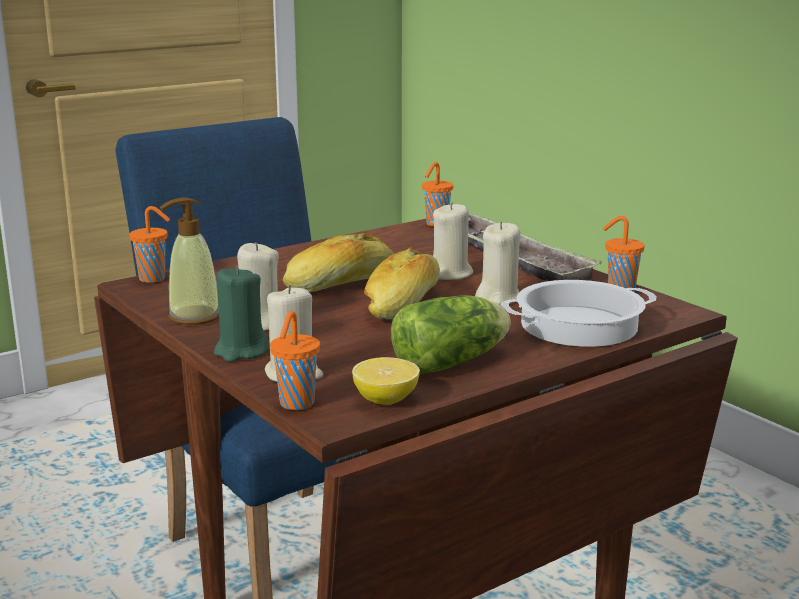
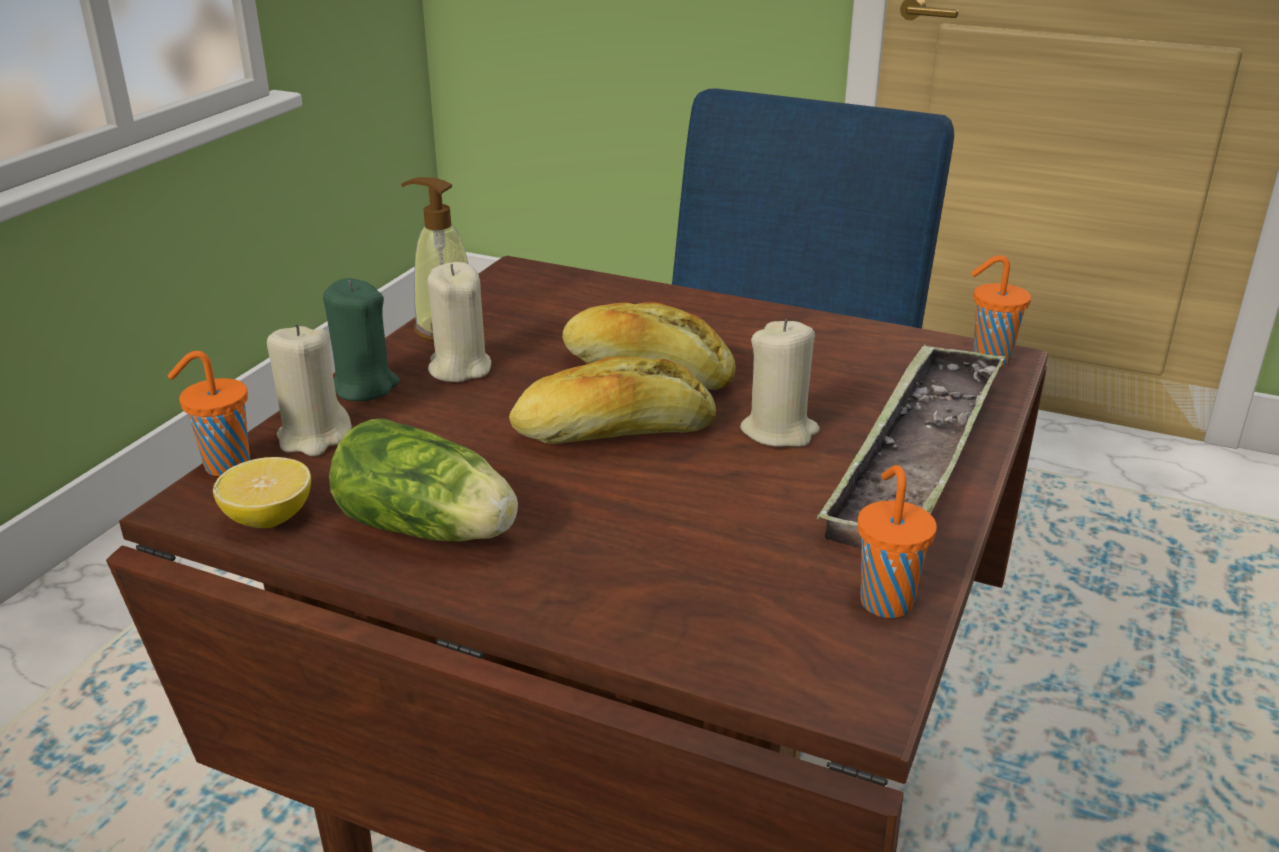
camera: 60 degrees right, 10 degrees up
(154, 279) = (543, 273): orange cup -> none
(498, 297) = (722, 496): beige candle -> none
(579, 325) = (674, 599): cooking pot -> none

